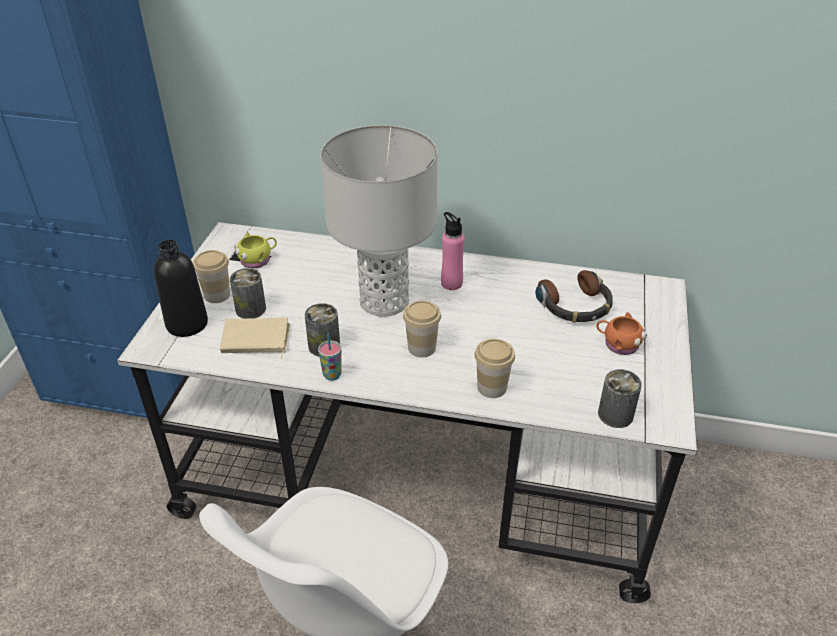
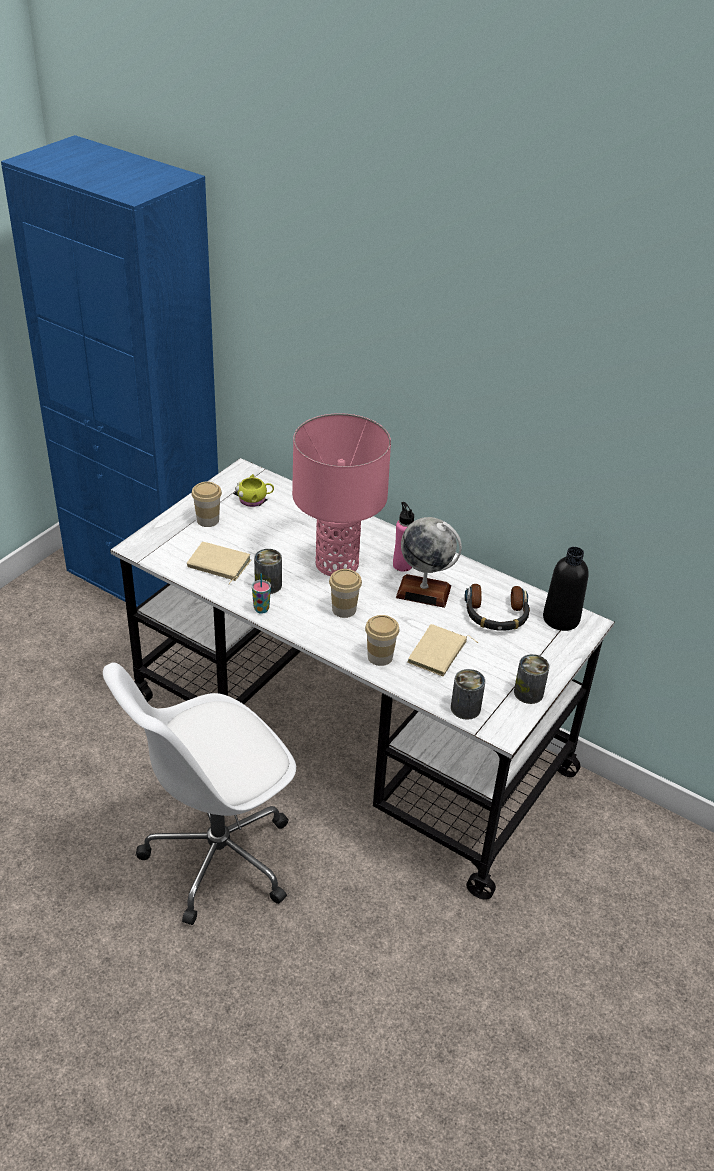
camera: 20 degrees right, 0 degrees up
(187, 324) = (173, 537): black bottle -> black bottle (561, 619)
(250, 309) = (227, 539): can -> can (528, 693)
(383, 300) = (336, 563): white table lamp -> pink table lamp
(490, 304) = (424, 592): none -> globe
(549, 364) = (439, 654): none -> beige book
(618, 344) = (510, 656): orange mug -> none

